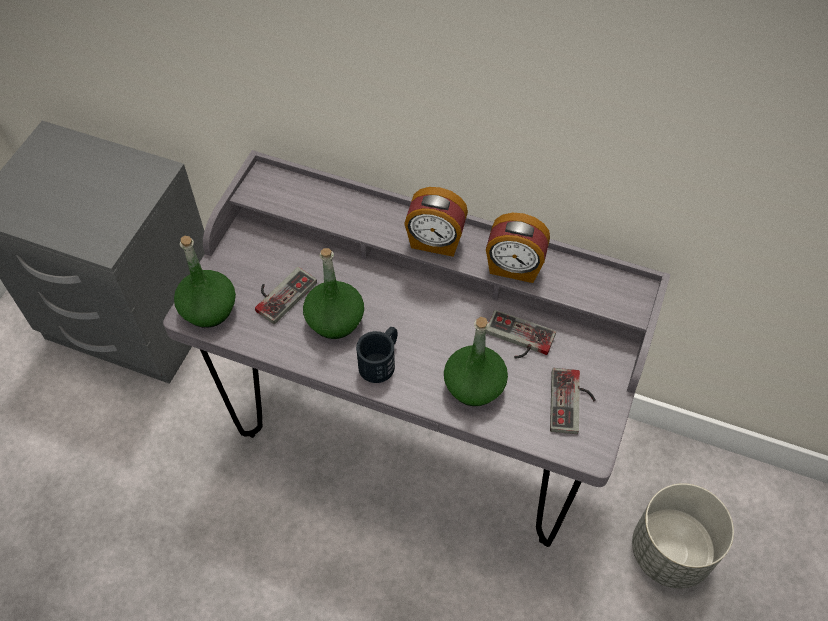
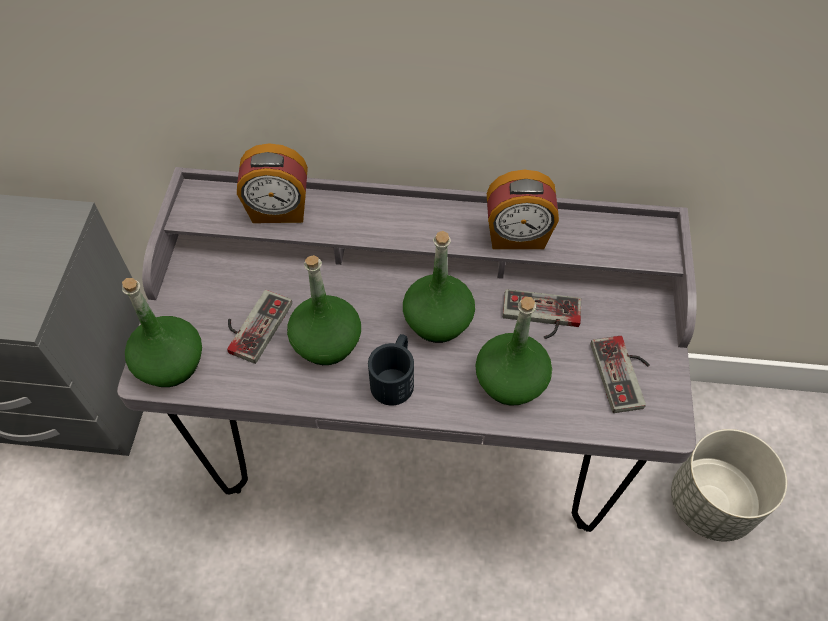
camera: 15 degrees left, 0 degrees up
(431, 323) = (438, 320): none -> green bottle
(435, 242) = (419, 227): alarm clock -> alarm clock (279, 211)

